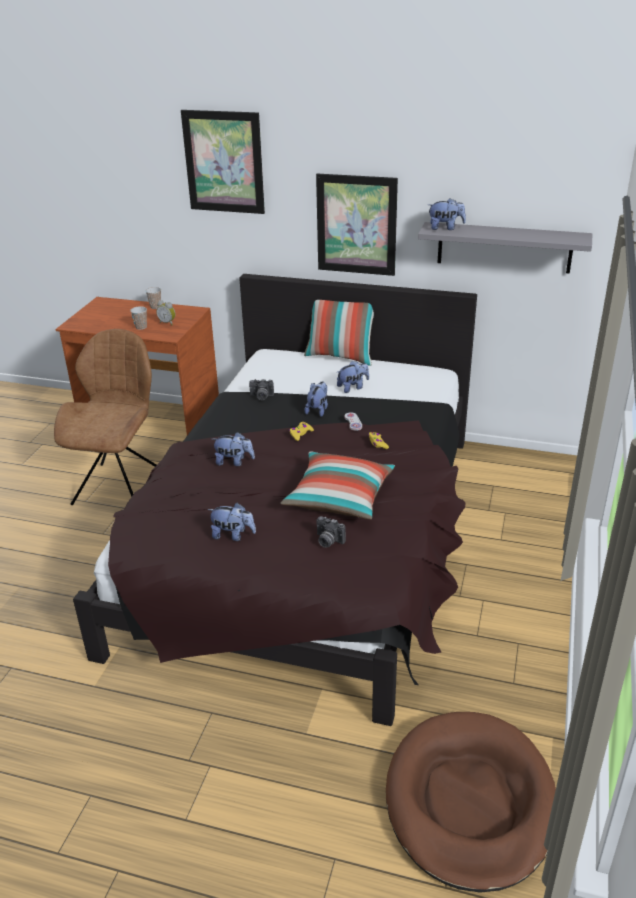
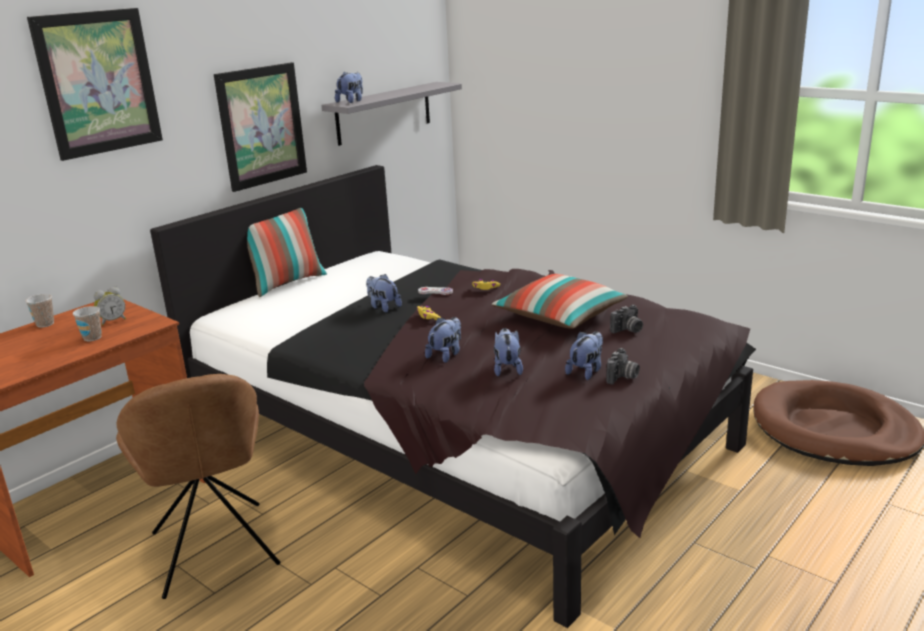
camera: 65 degrees left, 10 degrees down
(121, 485) = (215, 552): brown chair -> brown chair turned 150 degrees counterclockwise
(261, 397) = (317, 329): camera -> camera (623, 377)
(353, 387) = (359, 287): plush toy -> plush toy (507, 368)

